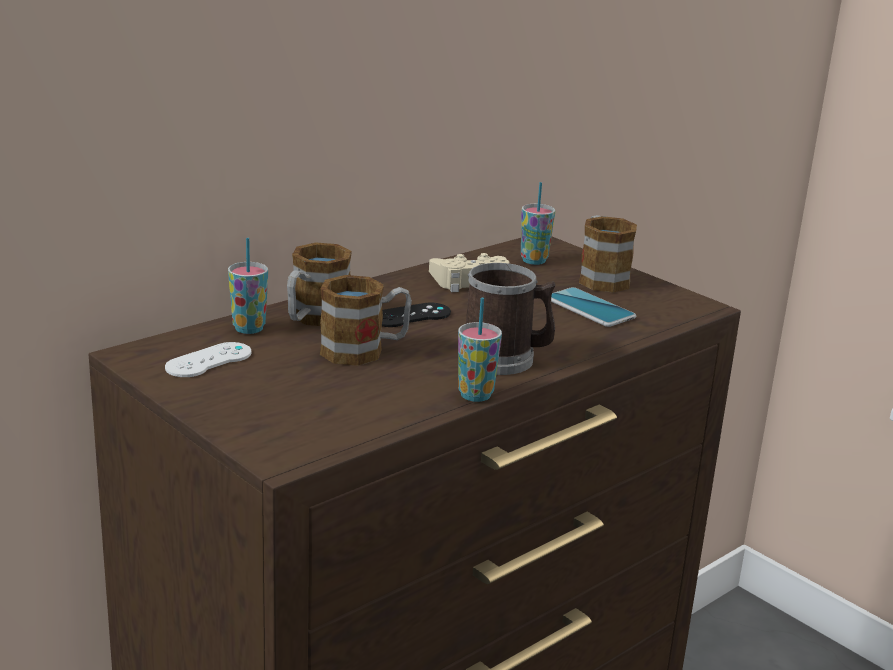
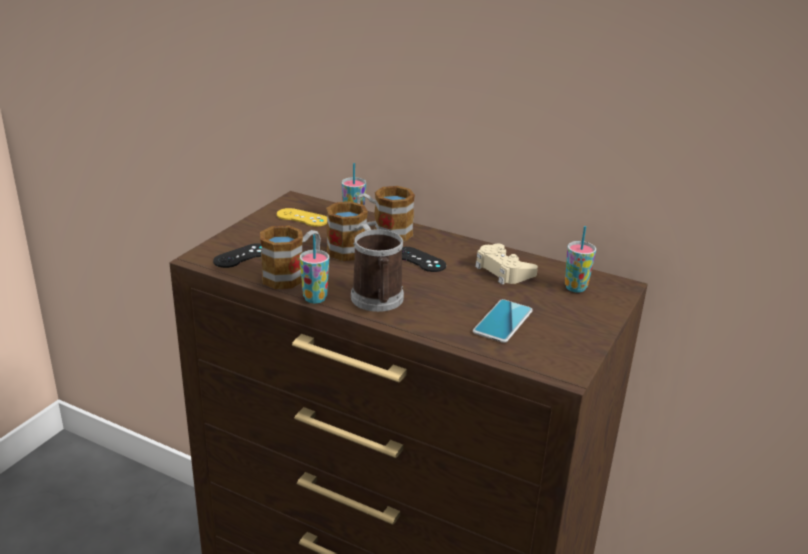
camera: 70 degrees right, 5 degrees up
(209, 360) = (302, 218): white game controller -> yellow game controller
(304, 424) = (241, 256): none -> black game controller
(600, 277) = (574, 319): mug -> mug (292, 276)

